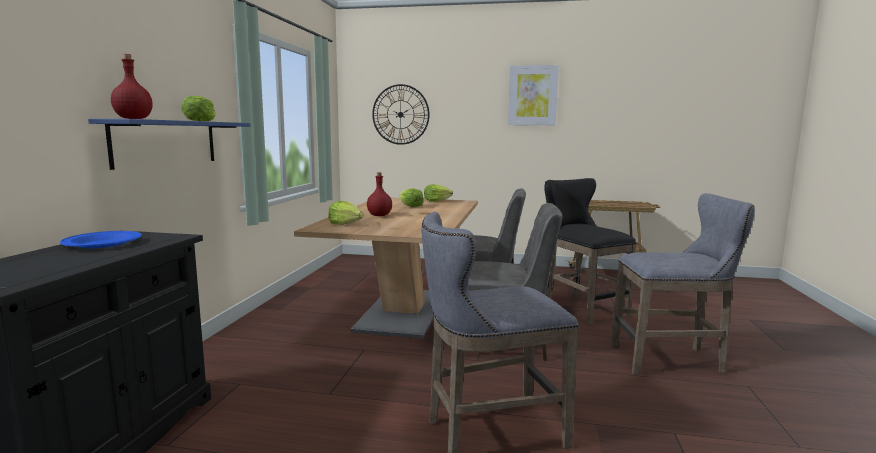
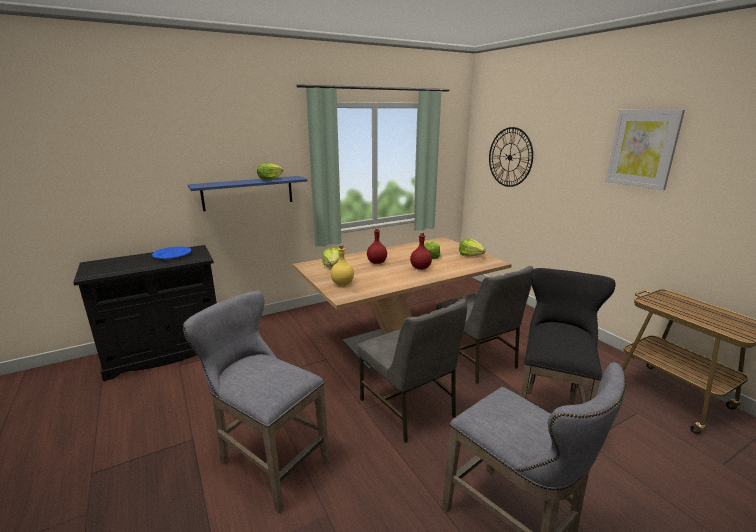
camera: 50 degrees right, 10 degrees up
(133, 119) = (208, 184): red bottle -> red bottle (420, 268)
(400, 229) = (342, 283): none -> yellow bottle

